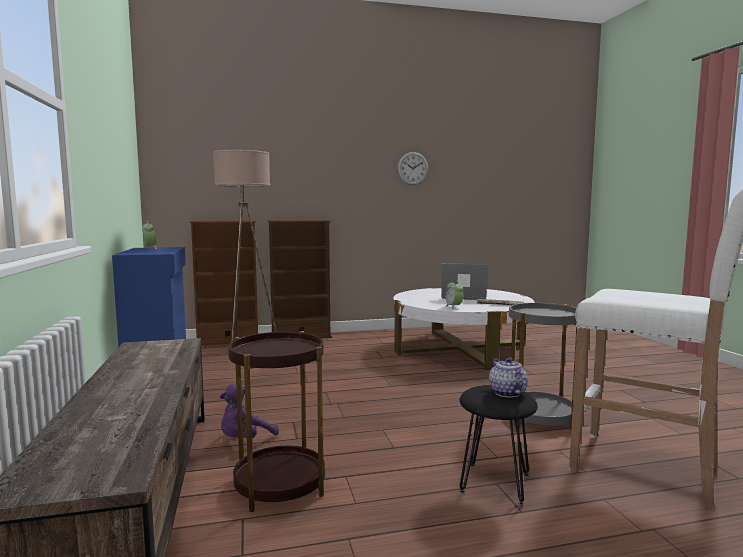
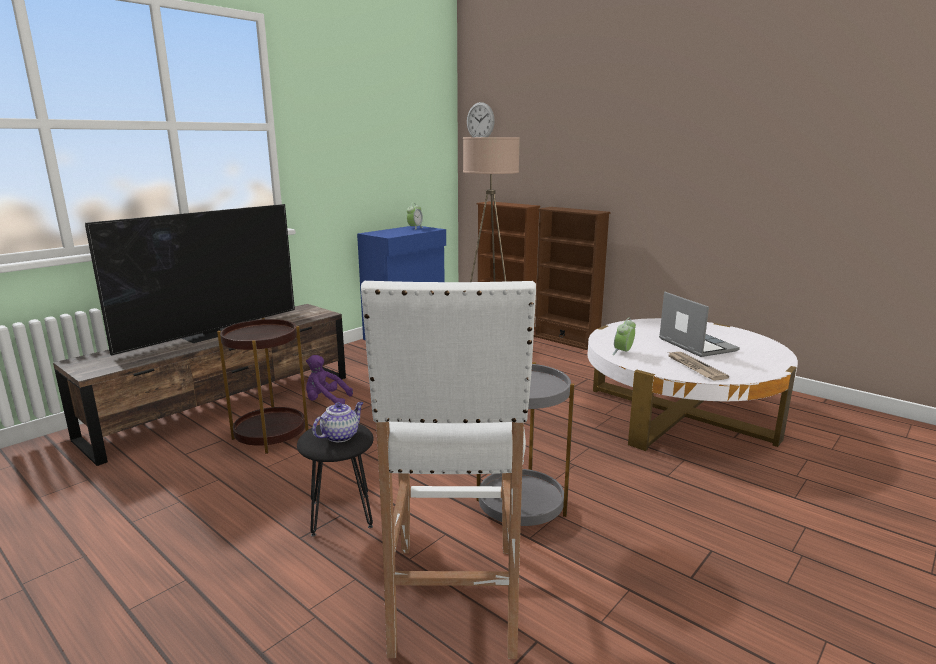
camera: 55 degrees right, 10 degrees up
(120, 390) = (212, 333): none -> television
(412, 168) = (733, 145): wall clock -> wall clock (480, 121)

